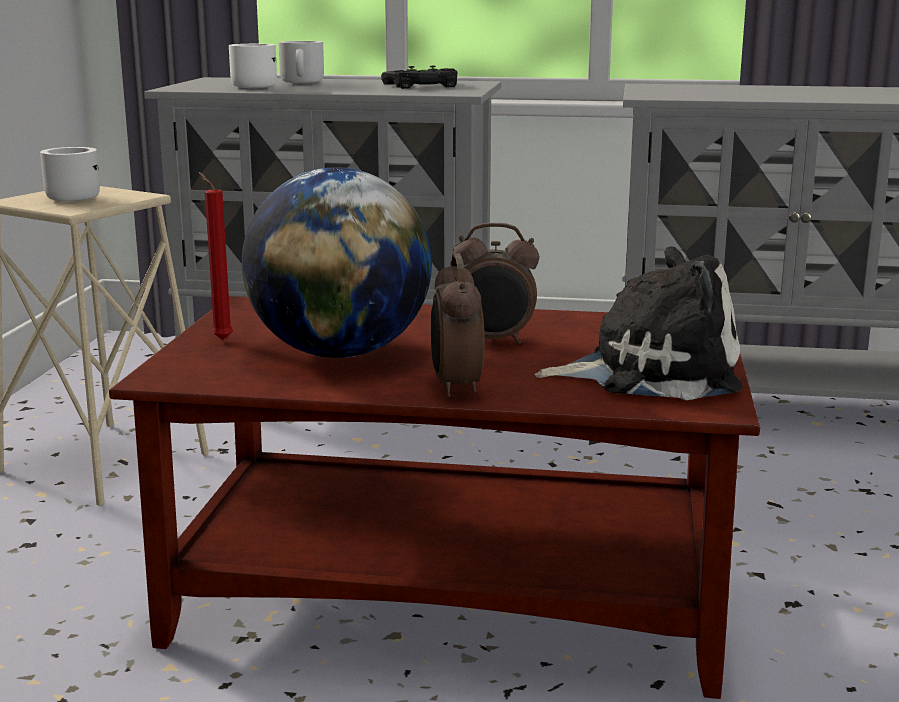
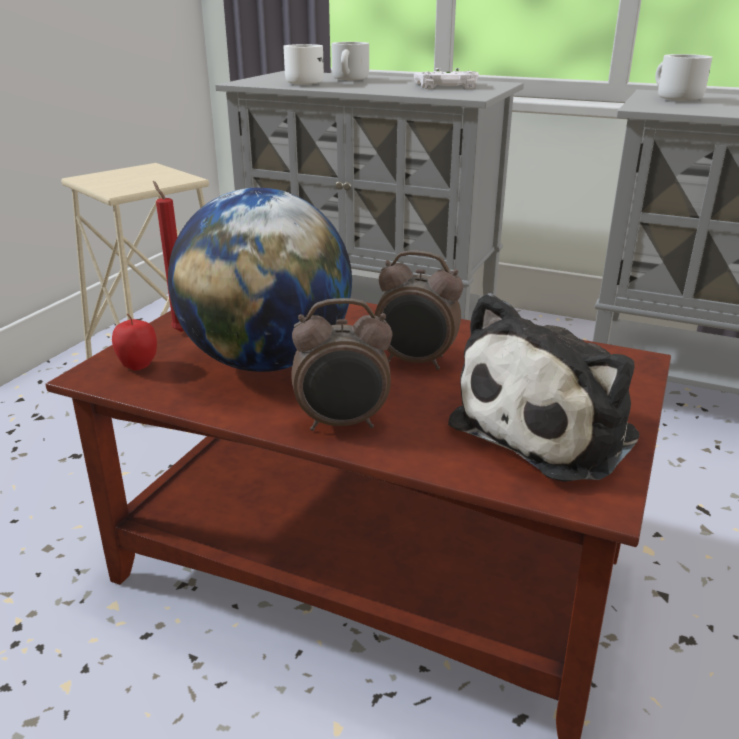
camera: 15 degrees right, 10 degrees up
(68, 199) = (126, 179): white mug -> white mug (674, 99)
(203, 368) = (139, 367): none -> apple
(422, 86) = (446, 86): black game controller -> white game controller
(455, 387) = (343, 424): alarm clock -> alarm clock turned 105 degrees counterclockwise
(651, 372) = (551, 429): plush toy -> plush toy turned 120 degrees clockwise

